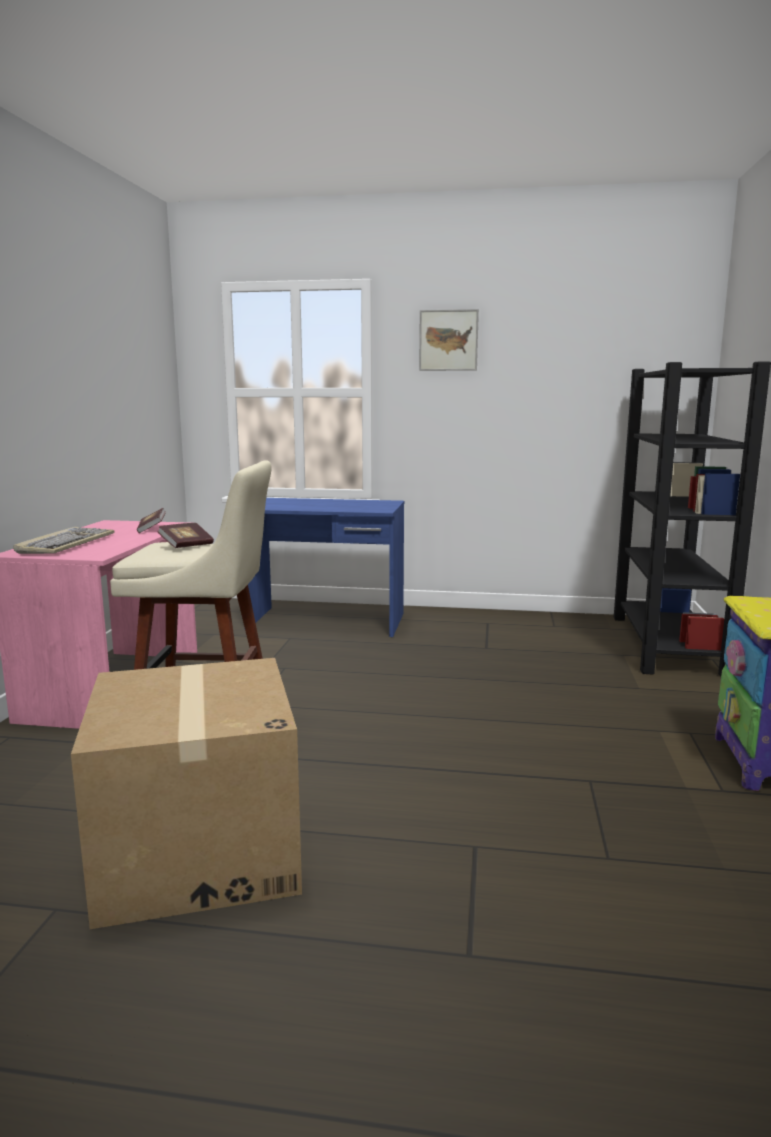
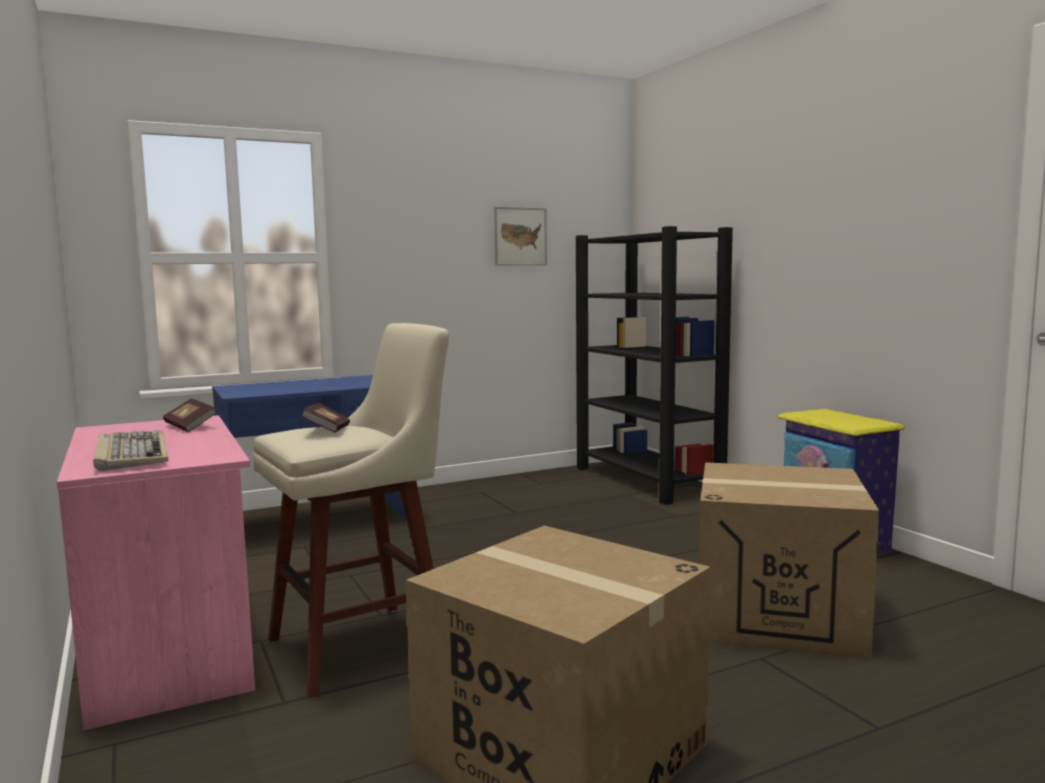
camera: 35 degrees left, 5 degrees down
(448, 340) = (407, 203): picture -> picture (520, 236)
(565, 814) = (778, 614): none -> cardboard box

